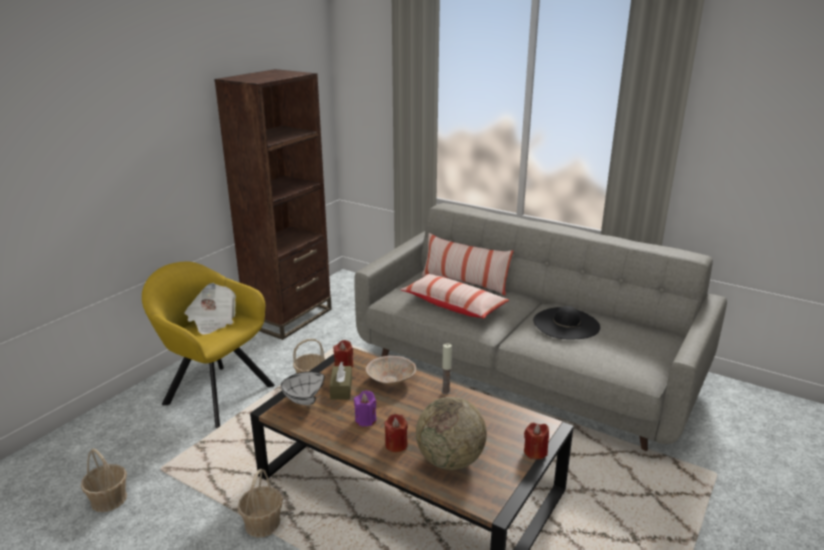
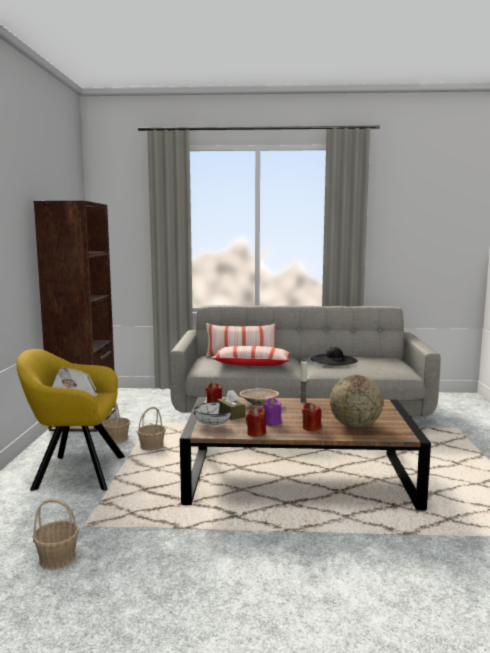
camera: 30 degrees left, 15 degrees down
(263, 523) = (221, 528): basket -> basket (117, 439)
(535, 452) = (395, 412): red candle -> red candle (256, 433)

